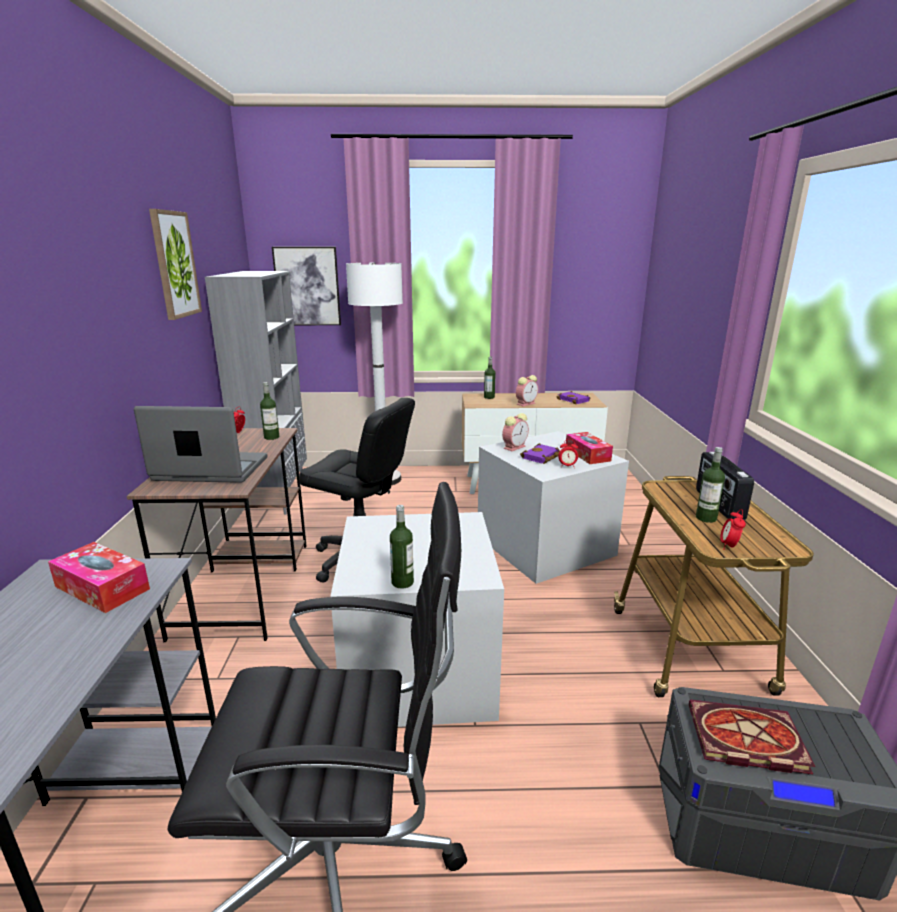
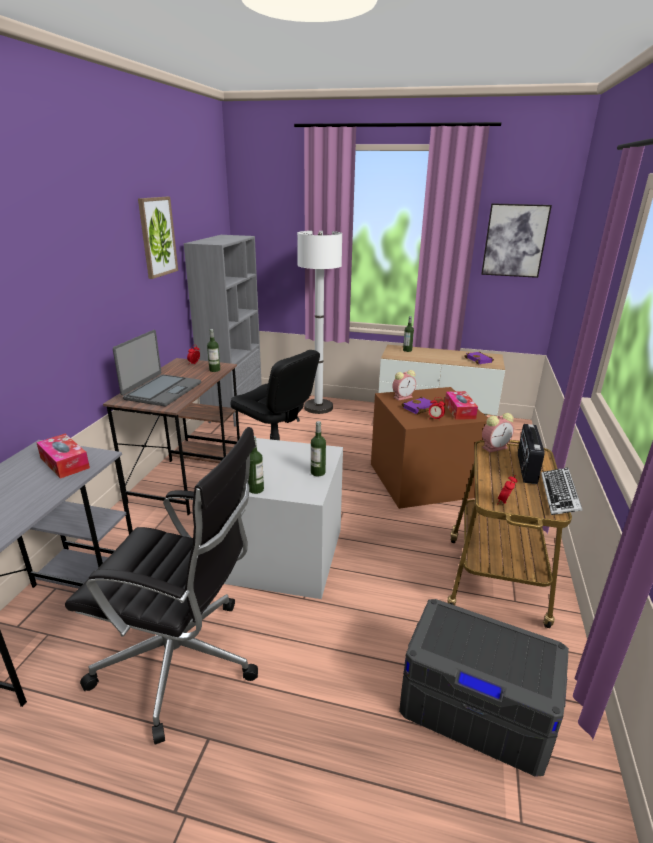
camera: 15 degrees right, 5 degrees up
(210, 470) = (162, 391): laptop -> laptop turned 90 degrees clockwise
(307, 286) = (272, 247): picture -> picture (514, 240)
(526, 403) = (435, 359): alarm clock -> alarm clock (495, 447)
(547, 546) = (423, 480): grey storage box -> brown storage box
(706, 518) = (505, 478): bottle -> bottle (318, 472)
(744, 740) = (457, 642): book -> none
(779, 528) = (559, 495): none -> keyboard

